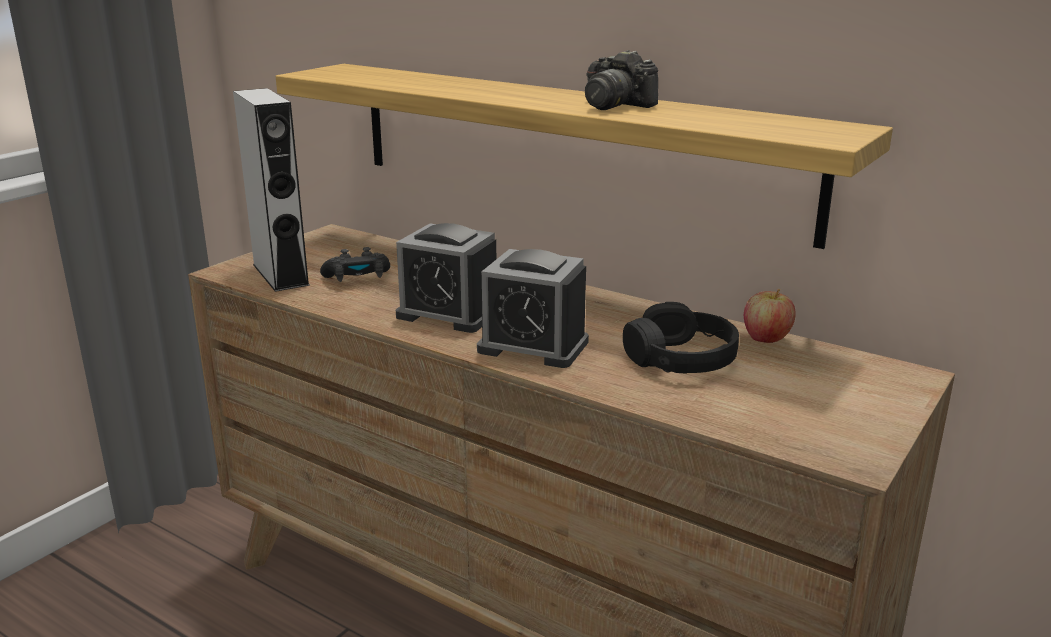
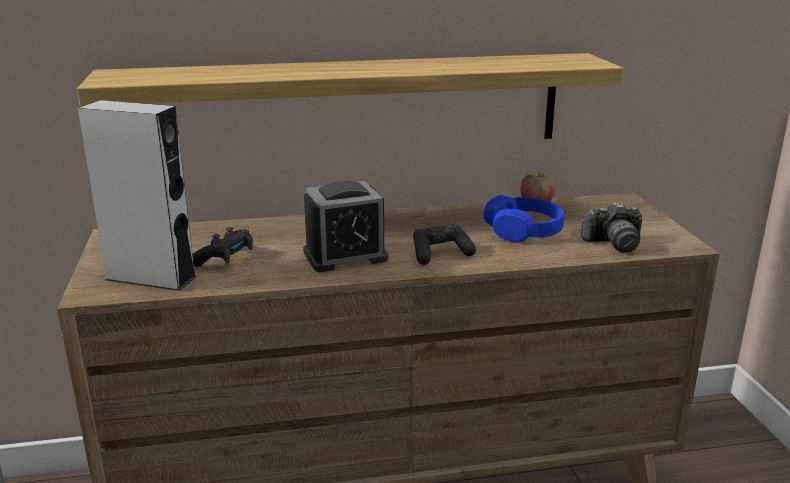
camera: 45 degrees left, 0 degrees up
(533, 346) = (440, 254): alarm clock -> black game controller
(615, 105) = (425, 65): camera -> camera (613, 243)
(680, 359) = (524, 230): black headphones -> blue headphones

